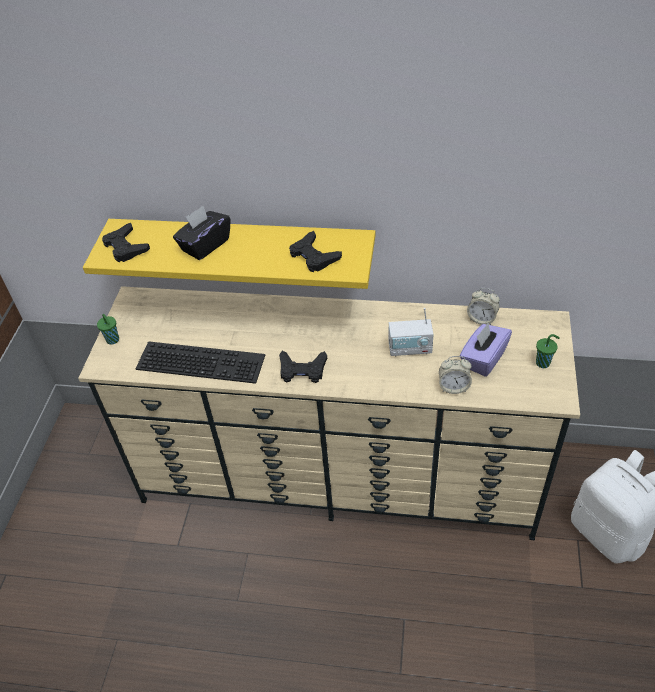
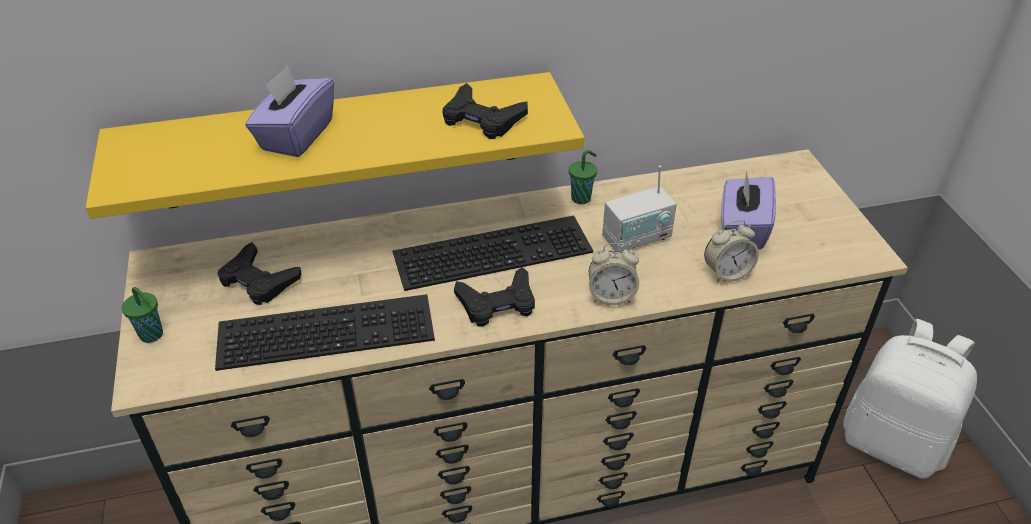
camera: 25 degrees left, 5 degrees down
(126, 247) = (155, 163): black game controller -> black game controller (258, 280)
(205, 245) = (296, 135): black tissue box -> purple tissue box
(318, 334) = (493, 249): none -> keyboard
(481, 319) = (708, 180): alarm clock -> alarm clock (611, 296)
(543, 363) = (820, 215): green cup -> green cup (582, 198)

